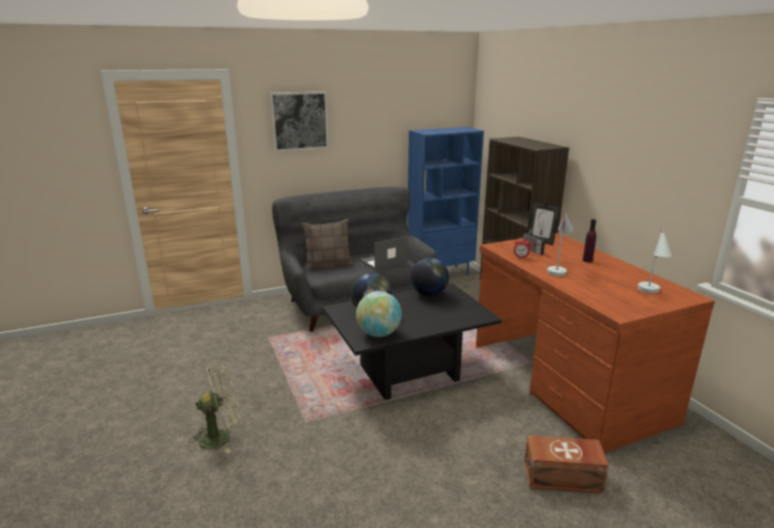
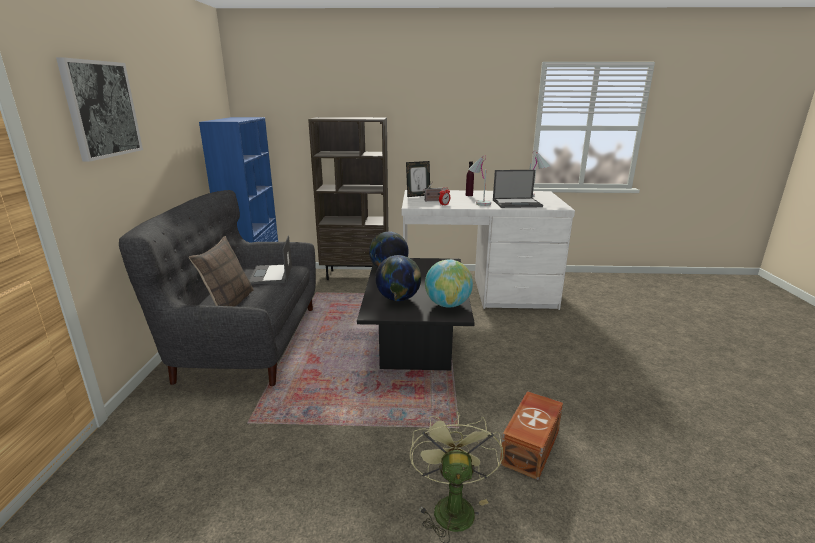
camera: 65 degrees left, 0 degrees up
(563, 478) = (579, 327): brown storage box -> brown storage box (532, 447)
(566, 382) = (477, 292): brown desk -> white desk
(592, 288) = (517, 203): none -> laptop

